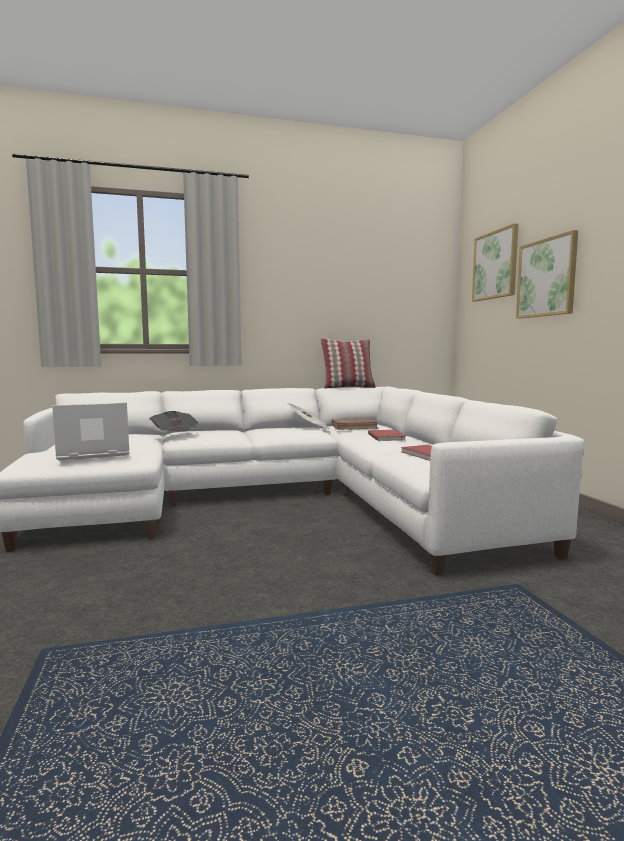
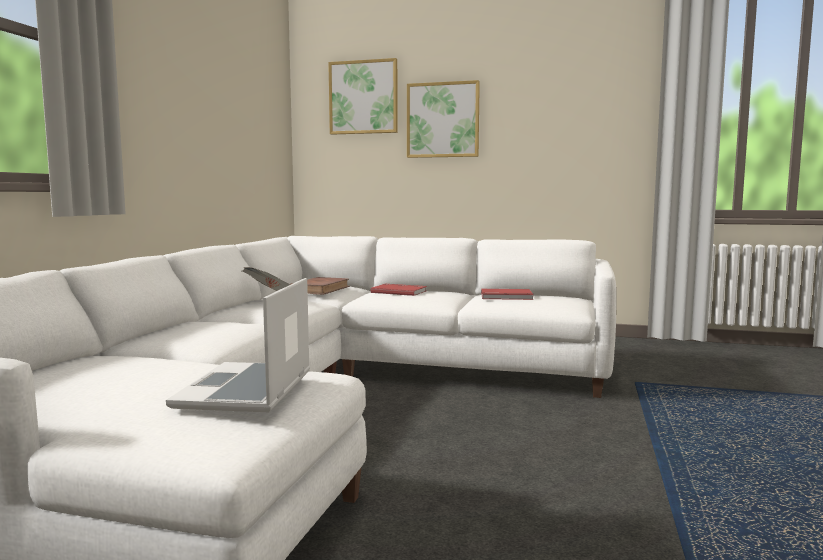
camera: 60 degrees left, 0 degrees up
(175, 435) = (175, 343): newspaper -> none
(347, 387) = (254, 241): pillow -> none

